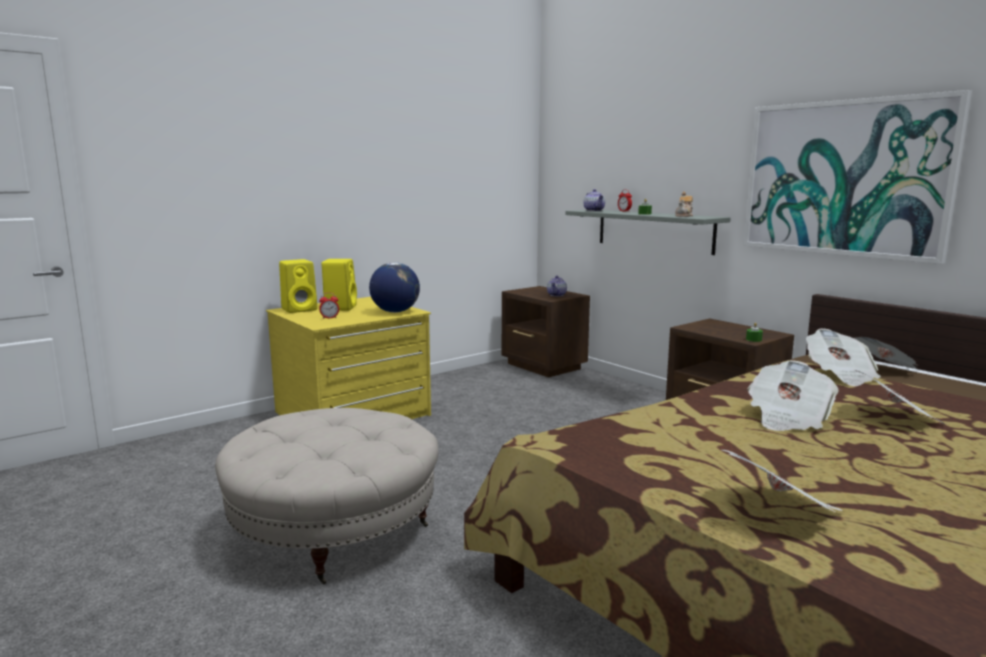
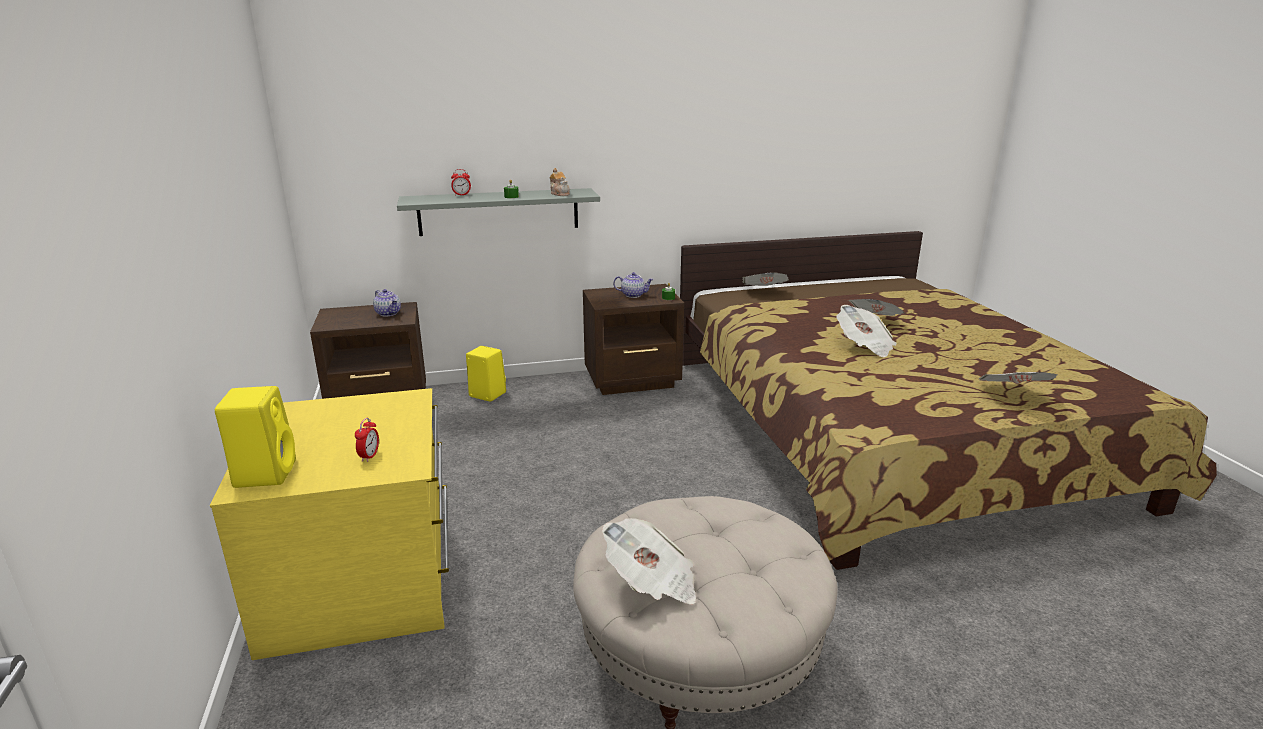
camera: 65 degrees left, 10 degrees up
(340, 307) = (307, 440): yellow speaker -> yellow speaker (486, 394)
(395, 312) = (398, 407): globe -> none
(594, 210) = (426, 199): teapot -> teapot (633, 295)
(840, 375) = (782, 306): newspaper -> newspaper (651, 582)
(844, 178) = (692, 145): picture -> none

